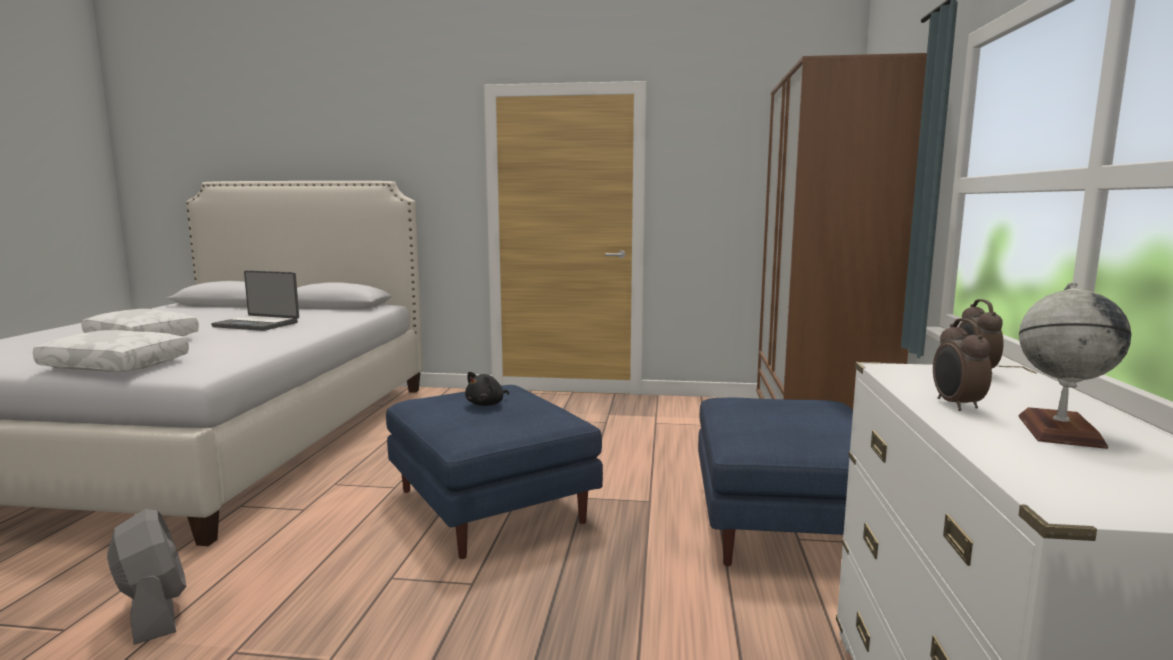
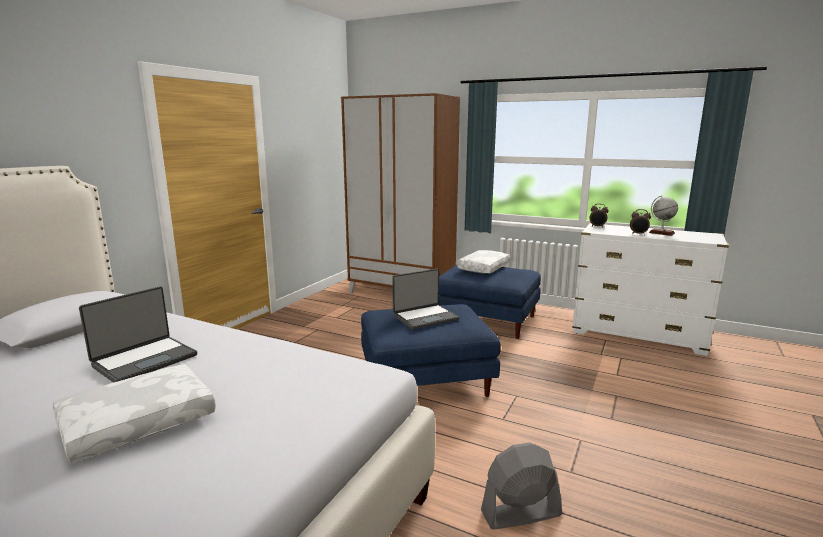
camera: 70 degrees left, 5 degrees up
(118, 365) = (309, 415): white pillow -> white pillow (483, 268)
(487, 404) = (425, 317): black plush toy -> laptop

